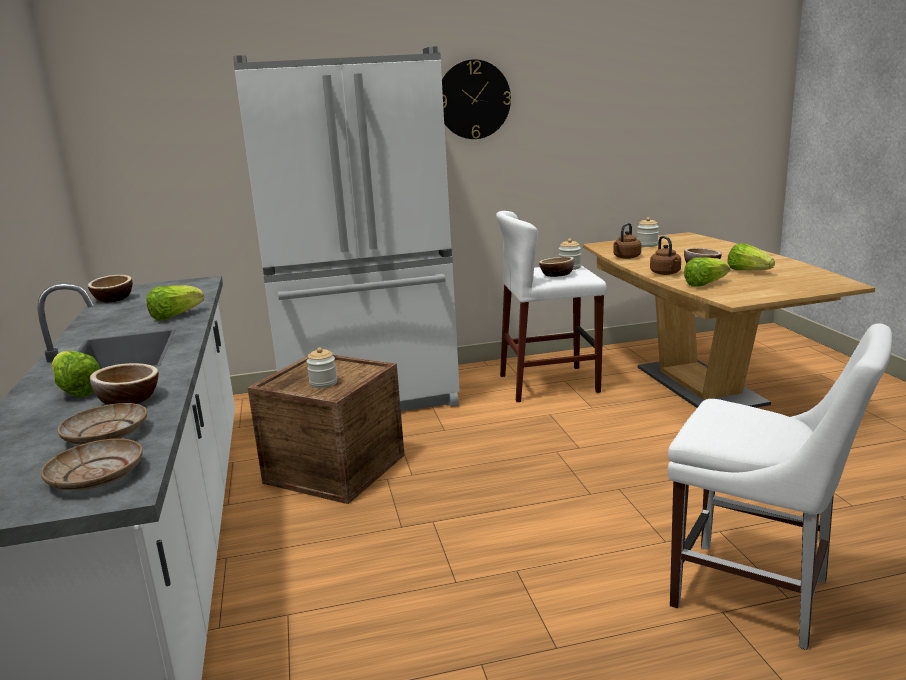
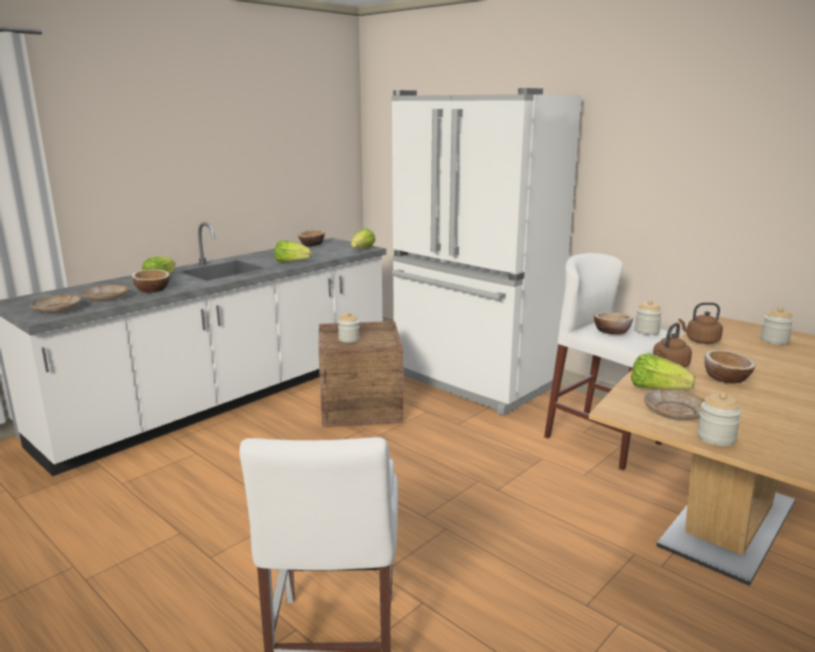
camera: 55 degrees right, 0 degrees up
(473, 100) = (631, 138): wall clock -> none
(748, 271) = (752, 403): lettuce -> lettuce (362, 249)
(749, 289) = (674, 412): none -> beige plate
(797, 290) = (716, 438): none -> jar

